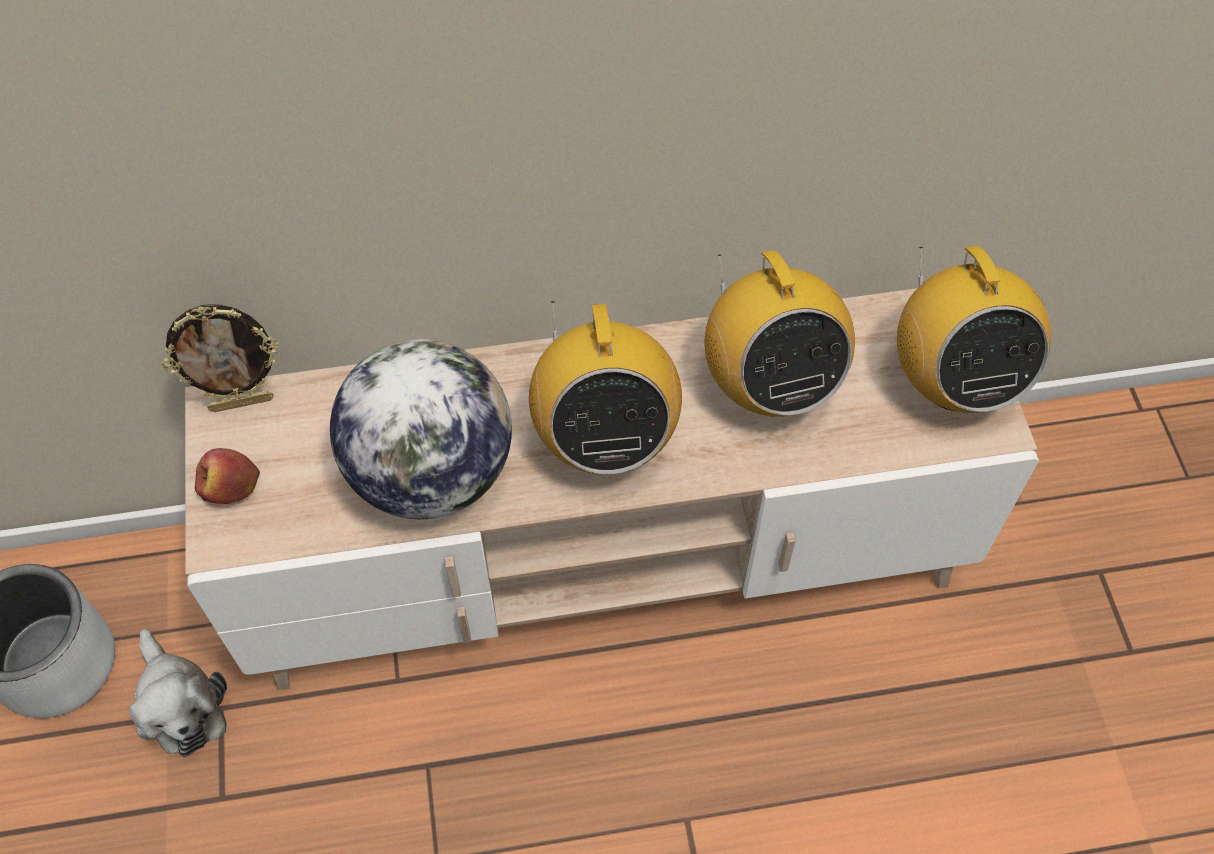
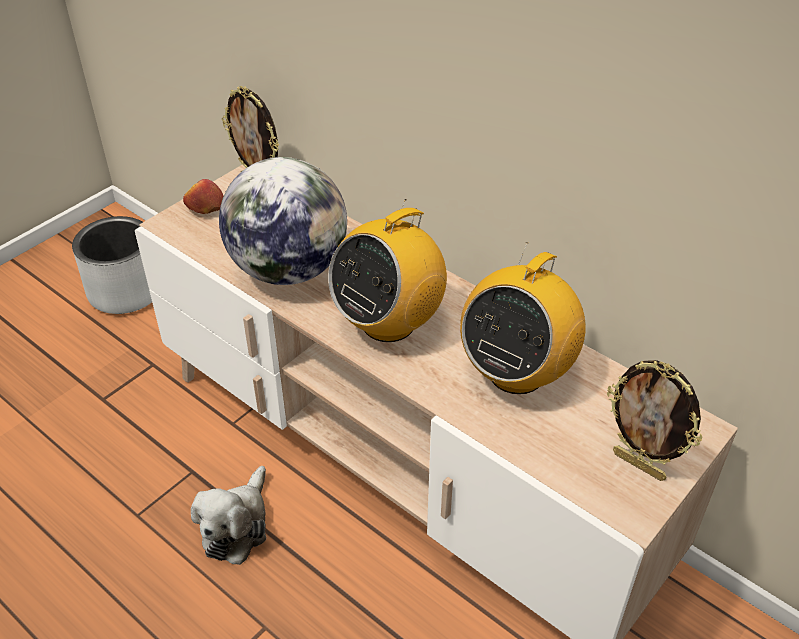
camera: 50 degrees right, 15 degrees down
(179, 704) = (141, 348): plush toy -> plush toy (237, 526)
(953, 381) = (639, 465): radio -> picture frame

